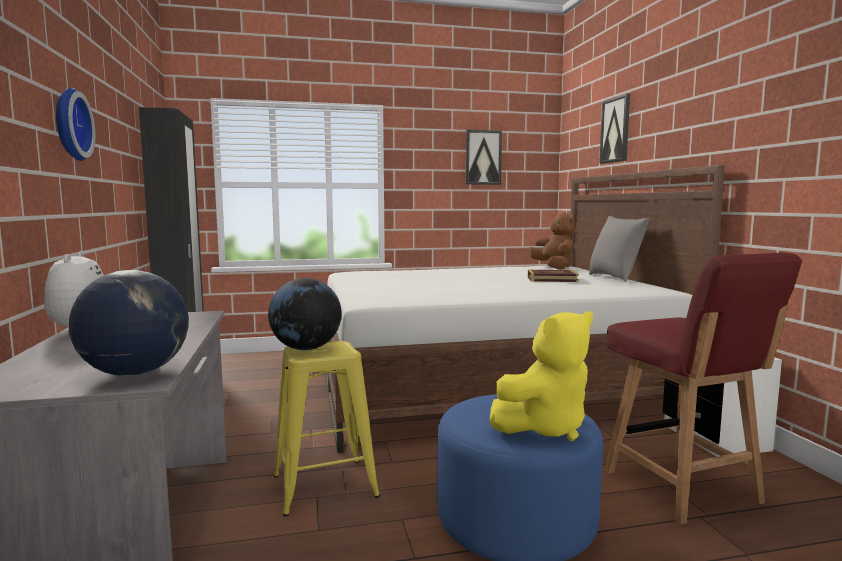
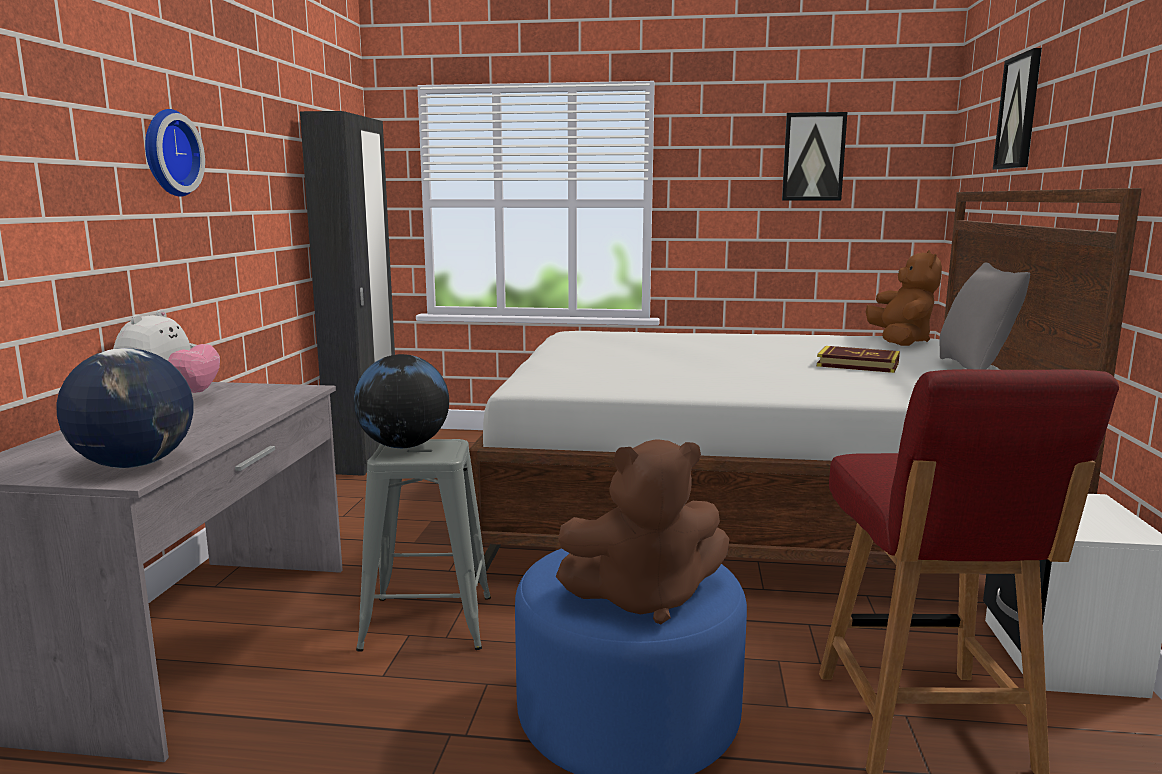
camera: 20 degrees right, 5 degrees up
(324, 486) = (427, 623): yellow stool -> grey stool
(545, 427) = (644, 598): yellow plush toy -> brown plush toy

